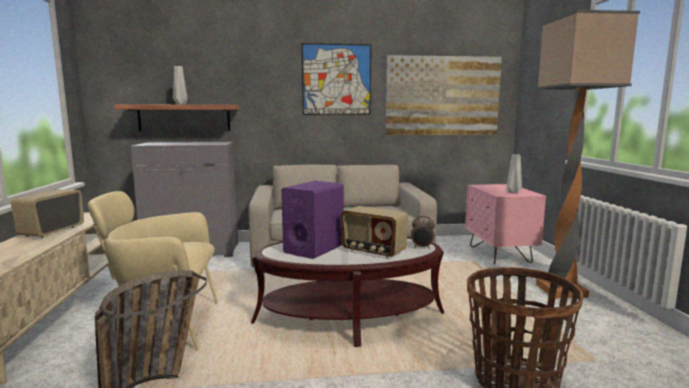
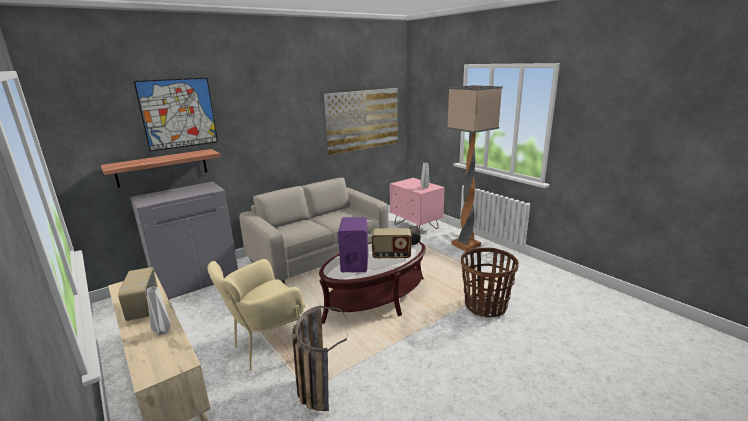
camera: 30 degrees left, 10 degrees up
(181, 104) = (167, 159): grey vase -> grey vase (163, 330)
(336, 79) = (289, 116): picture -> picture (178, 113)

